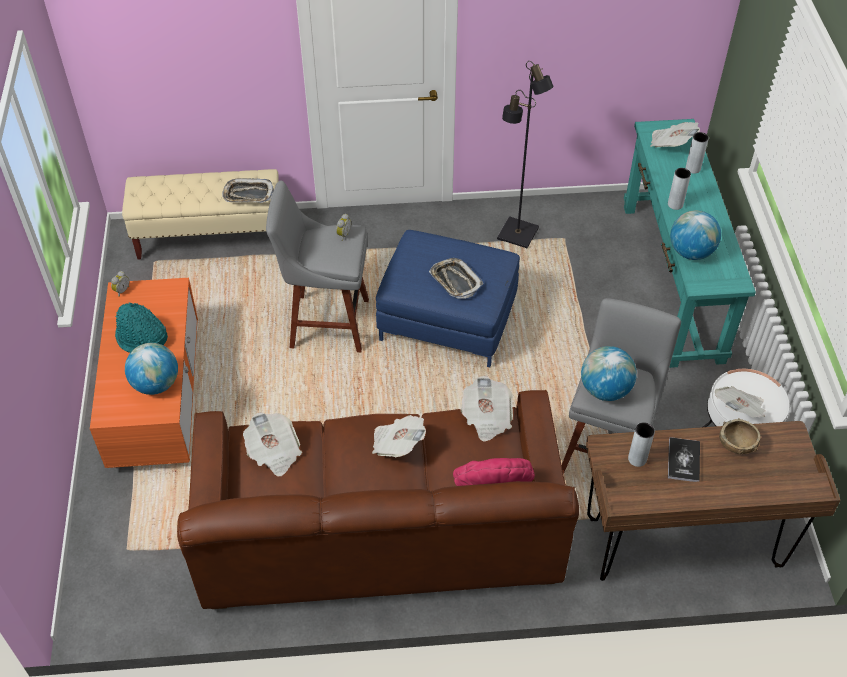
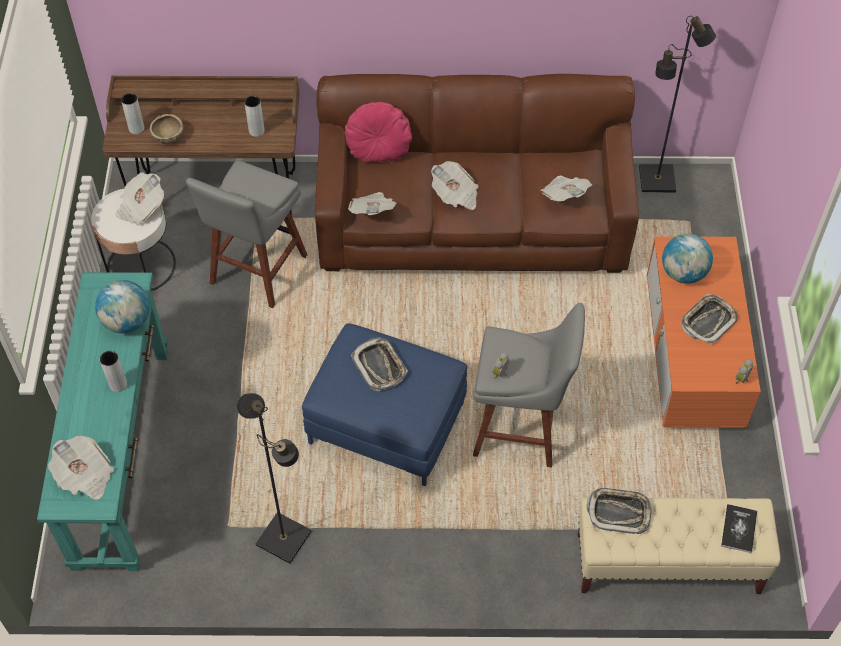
camera: 175 degrees left, 5 degrees up
(141, 338) = (708, 321): turquoise hat -> tray
(154, 606) = (657, 179): none -> black floor lamp
(605, 390) = (265, 188): globe -> none
(683, 460) = (218, 127): book -> book (739, 529)
(693, 168) = (75, 435): grey vase -> grey vase (136, 128)

